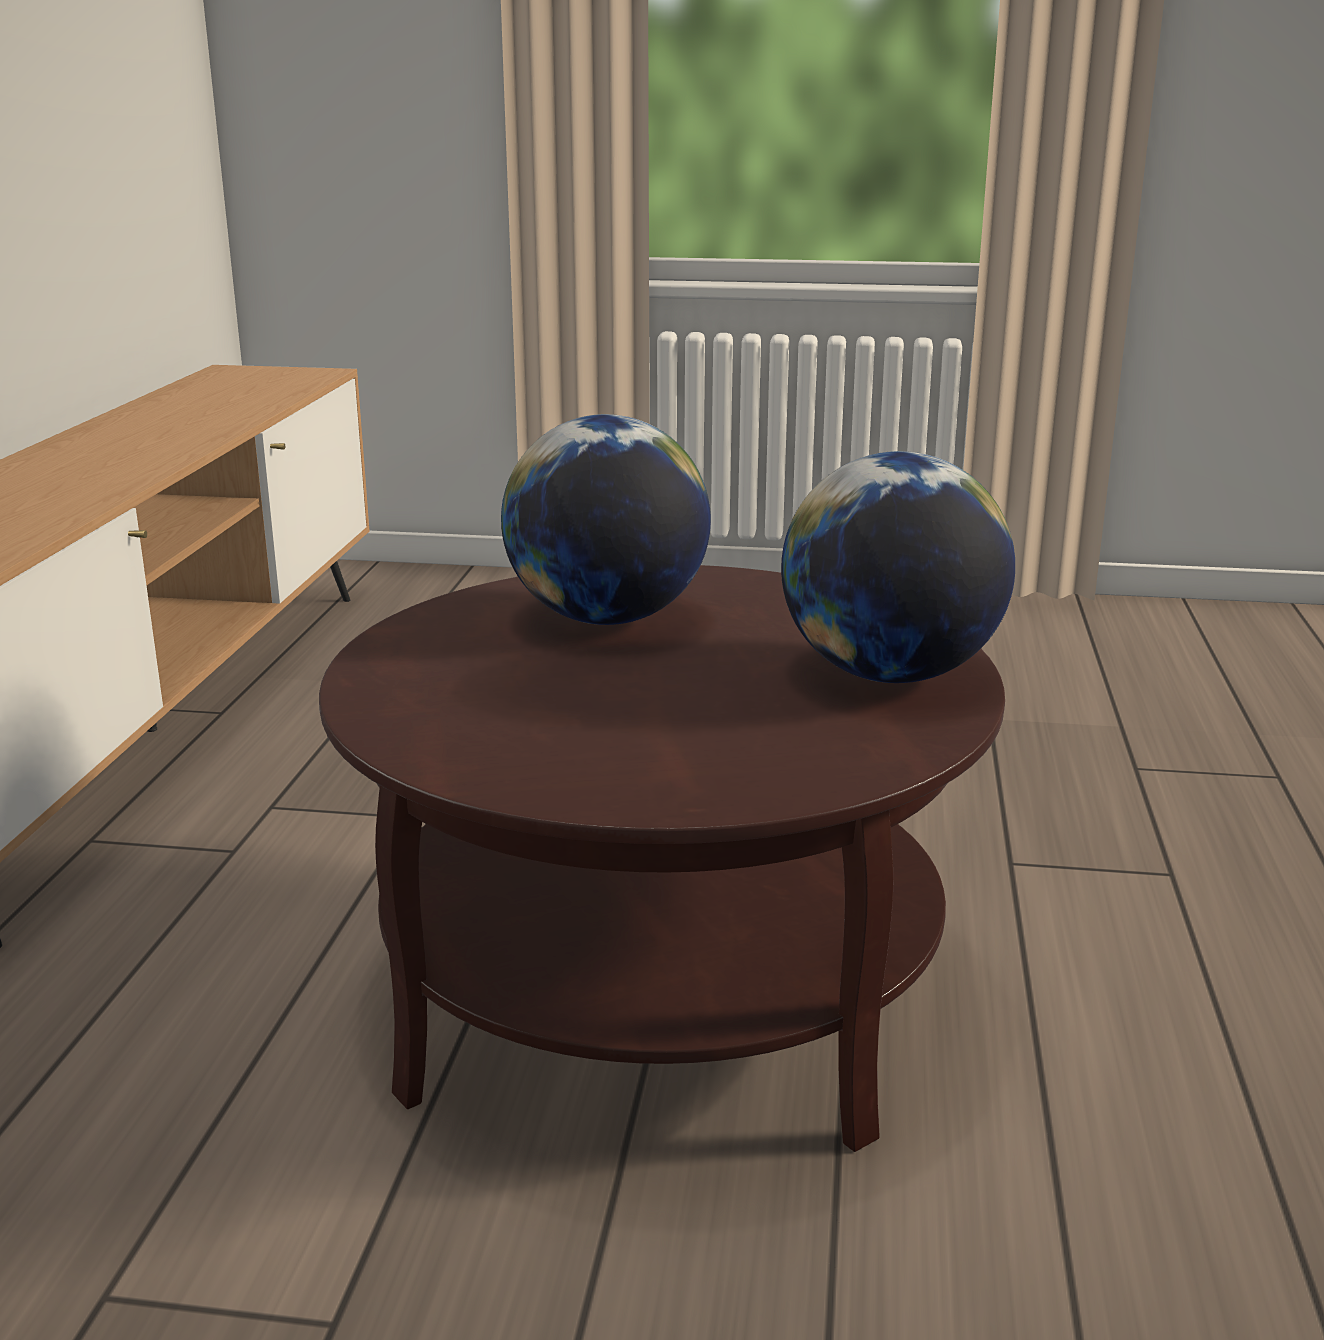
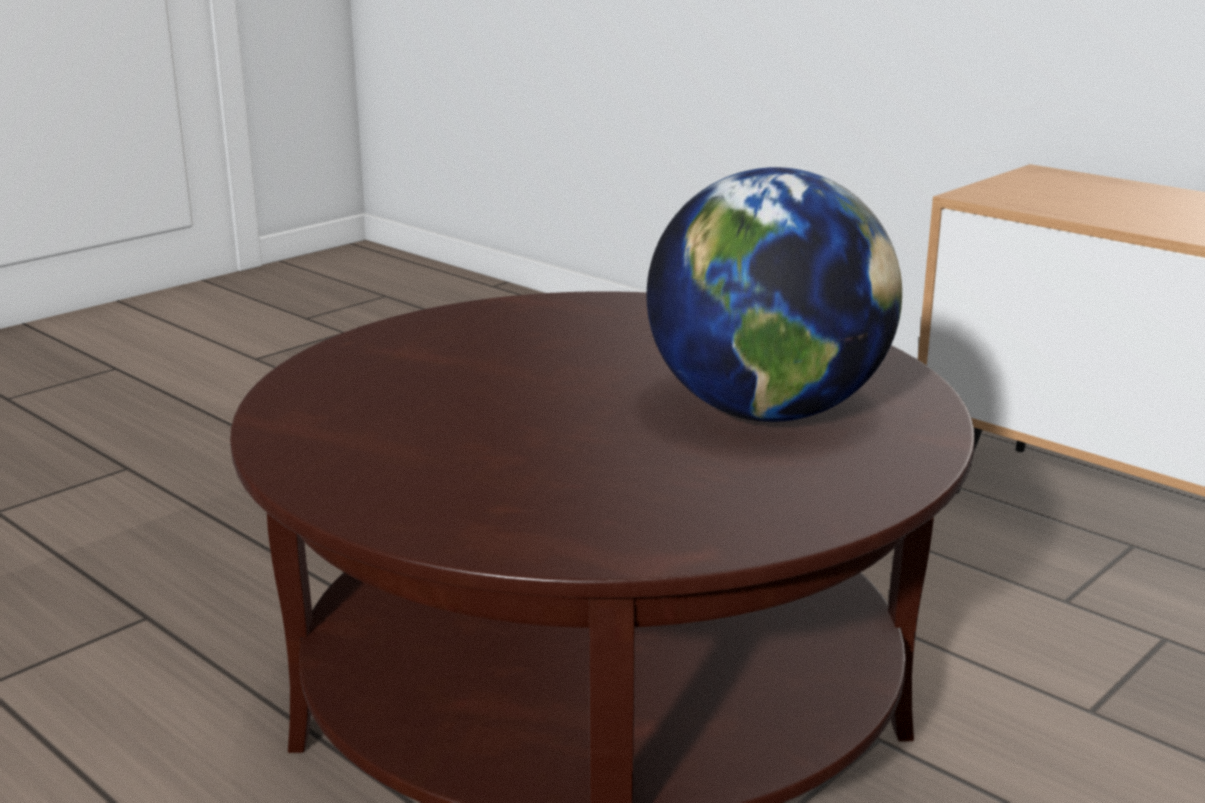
camera: 125 degrees right, 0 degrees up
(890, 674) = (423, 479): globe -> none

